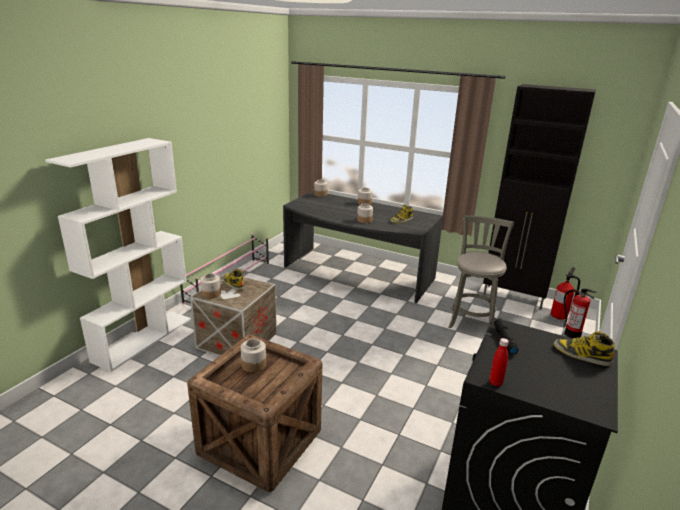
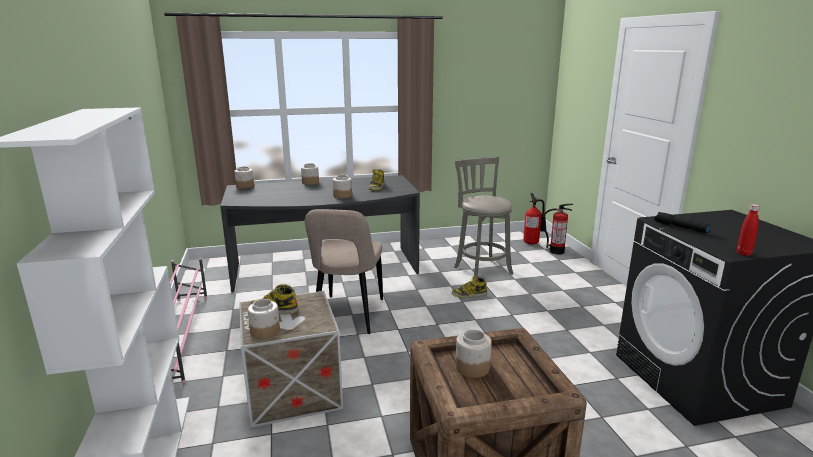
camera: 40 degrees left, 5 degrees down
(324, 312) = (348, 317): none -> beige chair
(514, 297) = (482, 240): black cabinet -> none
(581, 355) = (728, 219): boot -> boot (469, 294)

